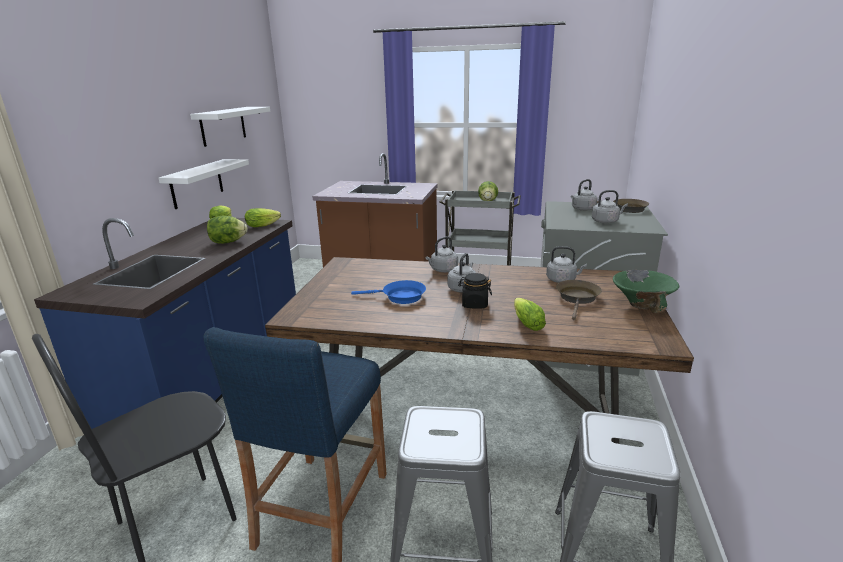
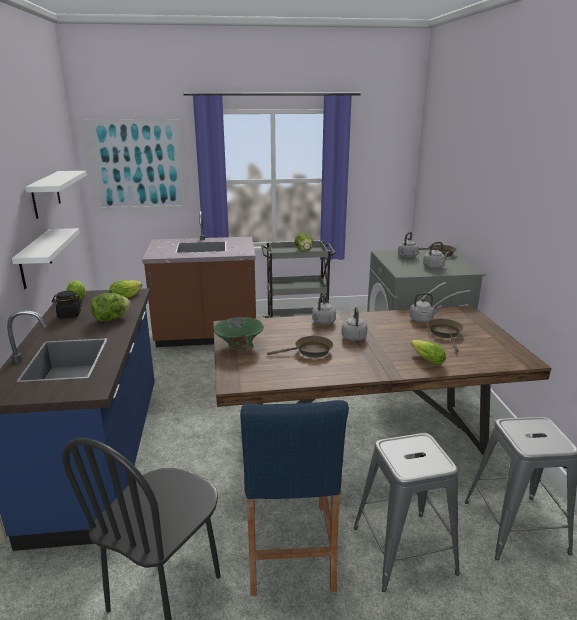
camera: 20 degrees left, 0 degrees up
(333, 106) = (138, 165): none -> picture
(400, 297) = (310, 351): blue frying pan -> brown frying pan
(474, 304) = (375, 349): black jar -> black jar (69, 315)
(642, 304) = (491, 332): green bowl -> green bowl (240, 346)

